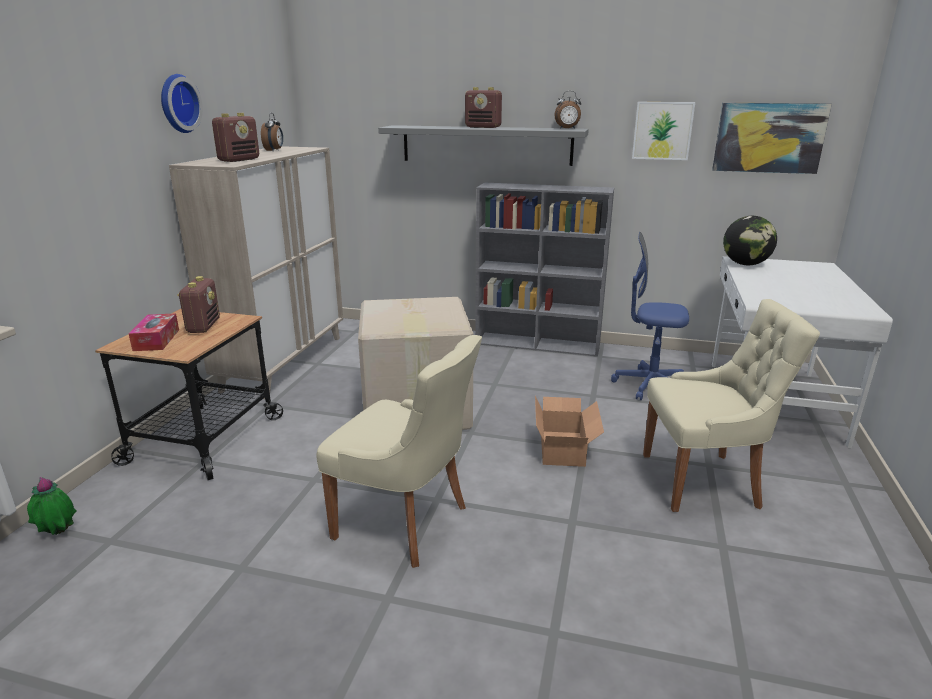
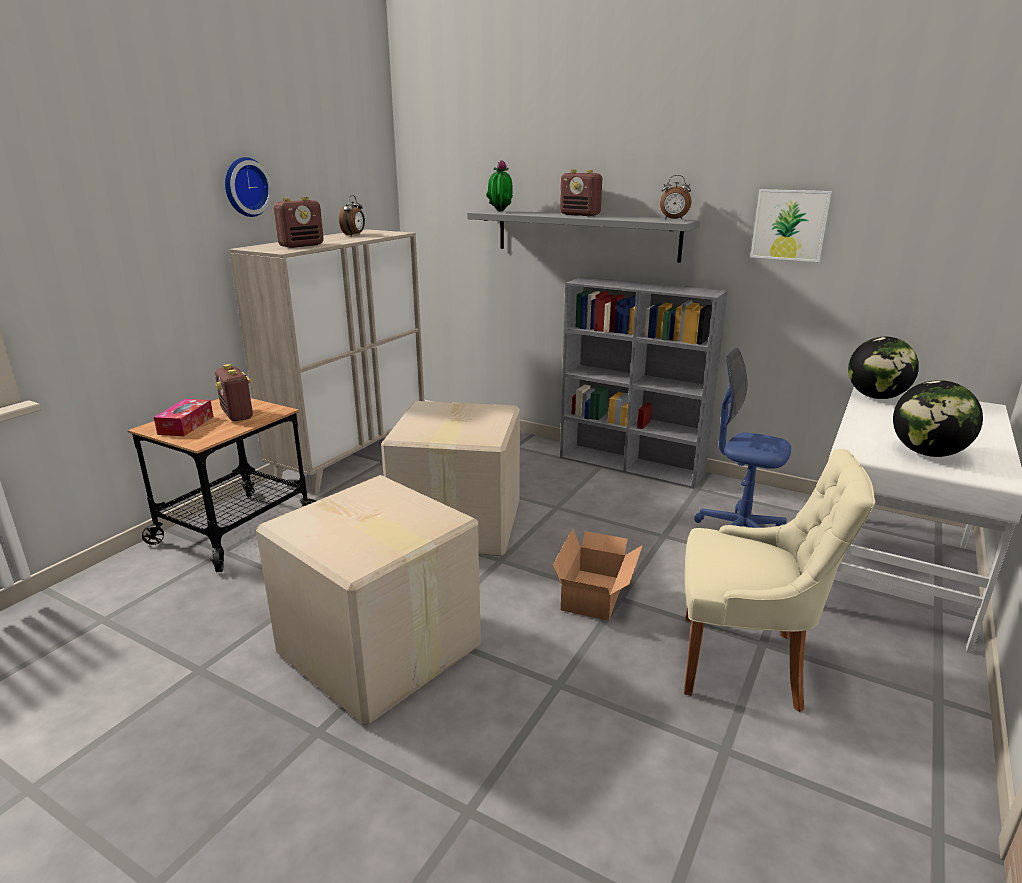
camera: 15 degrees right, 0 degrees up
(58, 535) = (65, 605): potted plant -> potted plant (500, 211)
(203, 326) = (237, 415): radio -> radio turned 135 degrees clockwise
(406, 523) = (379, 652): beige chair -> cardboard box
(769, 138) = (927, 238): picture -> none
(810, 299) = (927, 453): none -> globe

